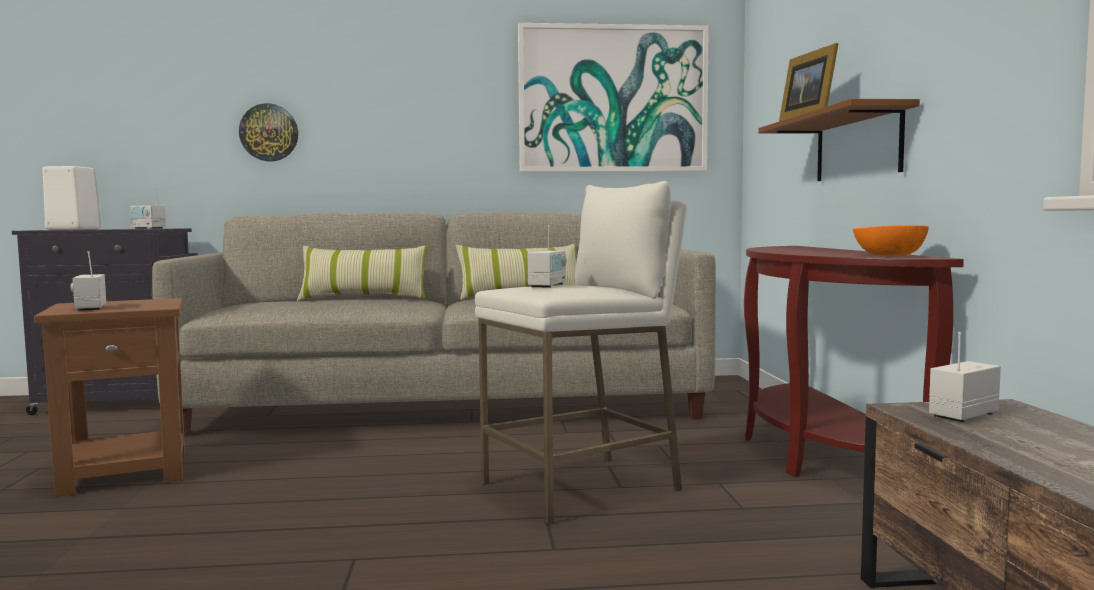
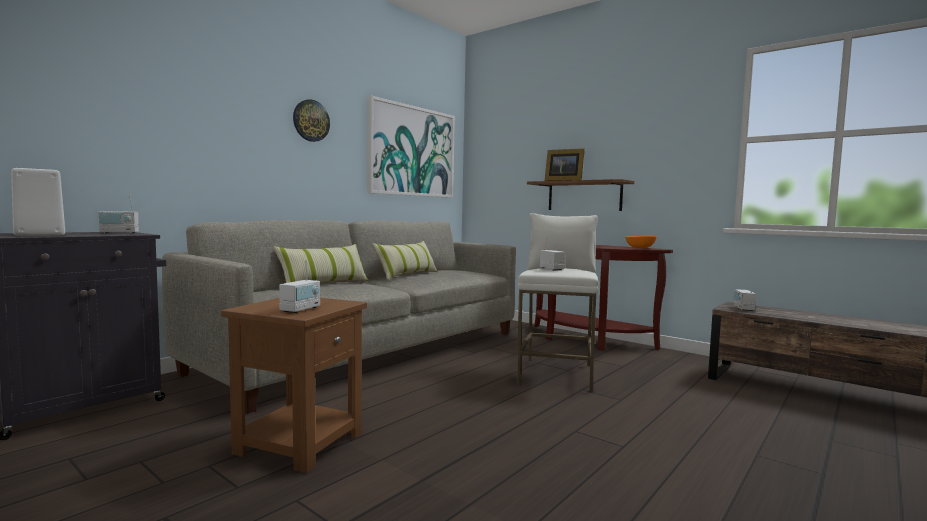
camera: 45 degrees left, 0 degrees up
(90, 308) = (301, 309): radio -> radio turned 90 degrees counterclockwise
(269, 132) = (200, 150): wall clock -> wall clock (311, 120)

